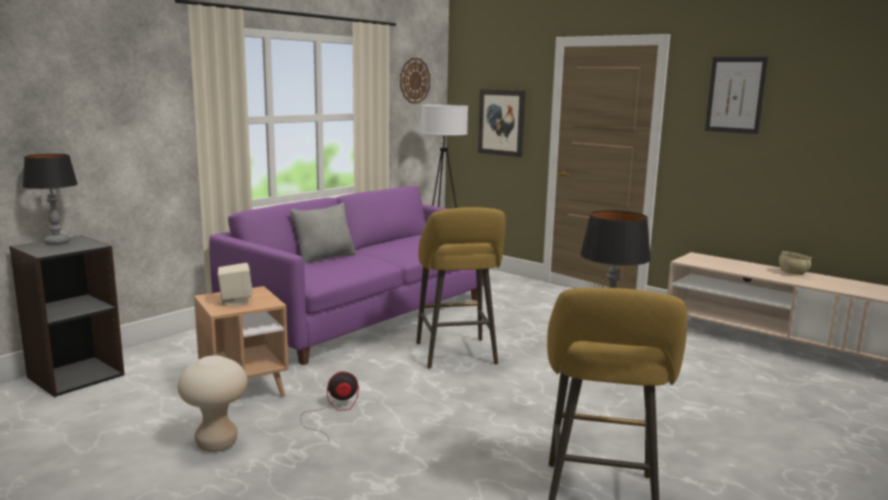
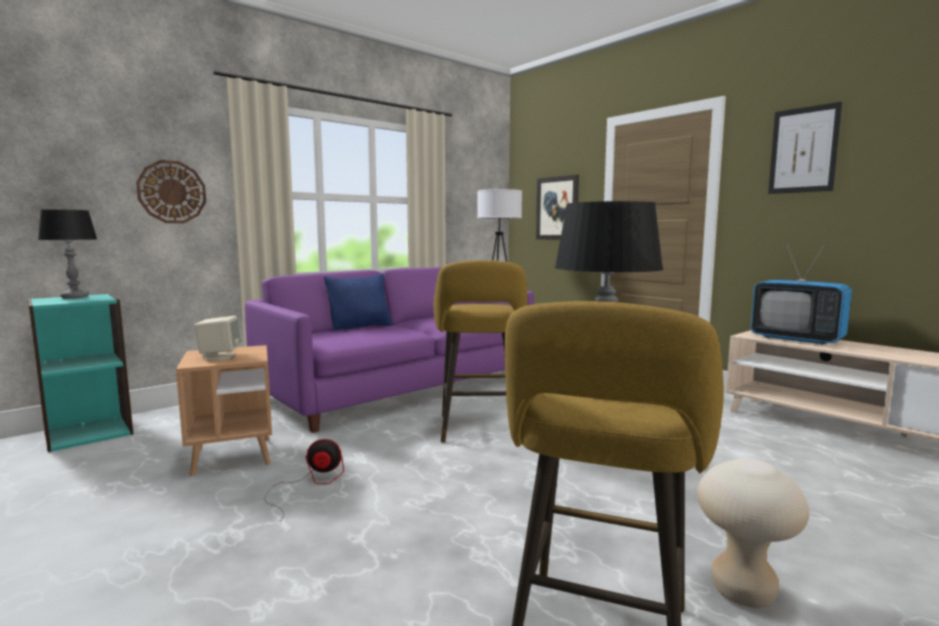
camera: 10 degrees right, 5 degrees down
(75, 376) = (88, 432): black bookcase -> turquoise bookcase
(217, 444) = (155, 515): beige stool -> beige stool (742, 592)
(325, 257) = (360, 327): grey pillow -> blue pillow
(414, 80) = (474, 171): wall clock -> wall clock (172, 192)
(725, 264) = (796, 339): none -> television
(793, 273) = (885, 349): beige bowl -> none

